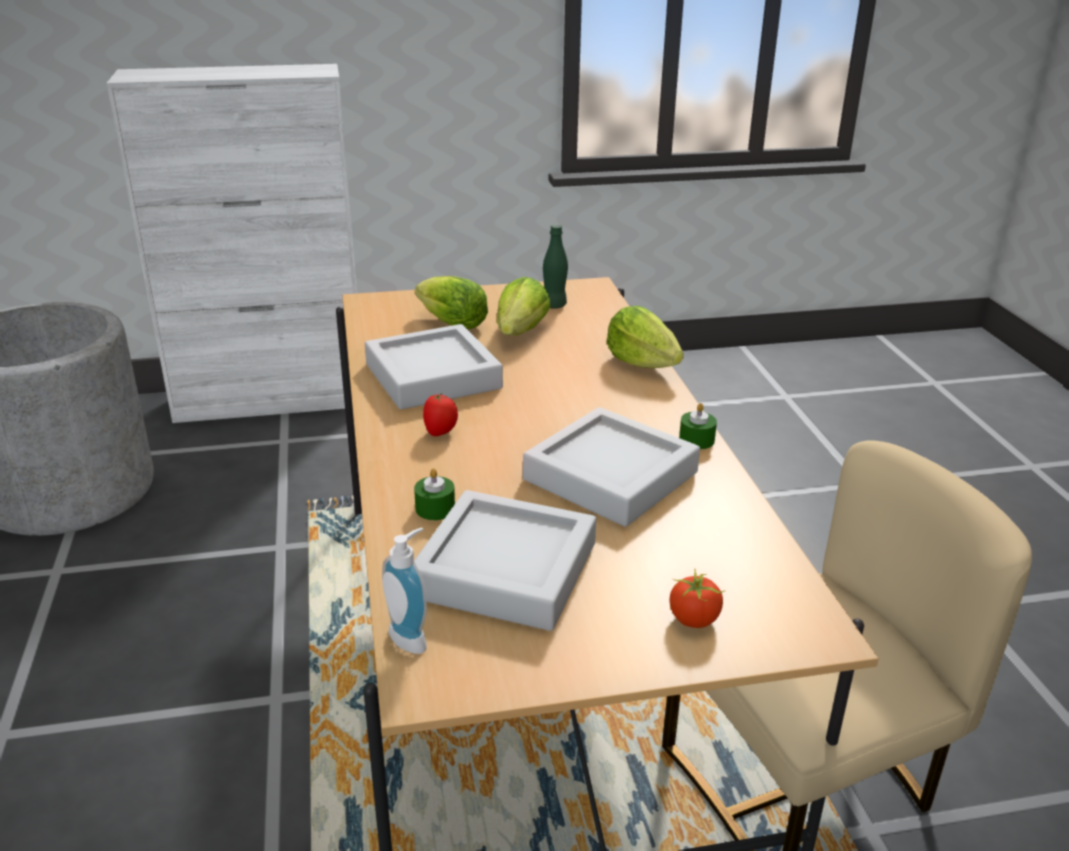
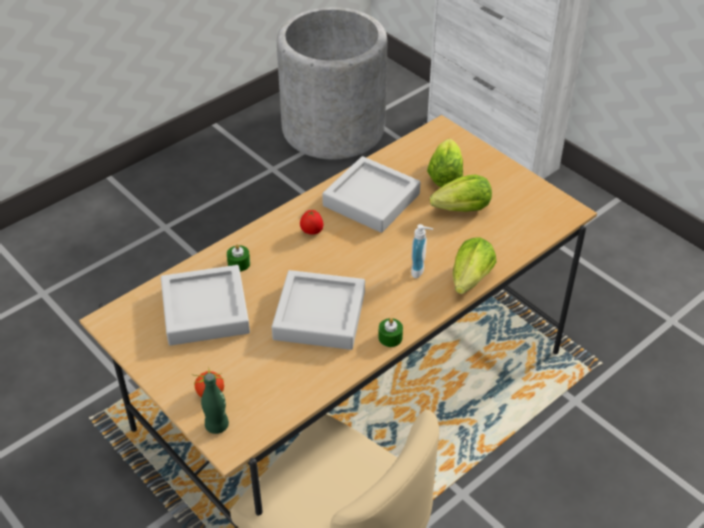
camera: 60 degrees right, 15 degrees up
(412, 637) = (138, 302): soap dispenser -> soap dispenser (420, 270)
(554, 305) = (518, 206): green bottle -> green bottle (217, 426)

